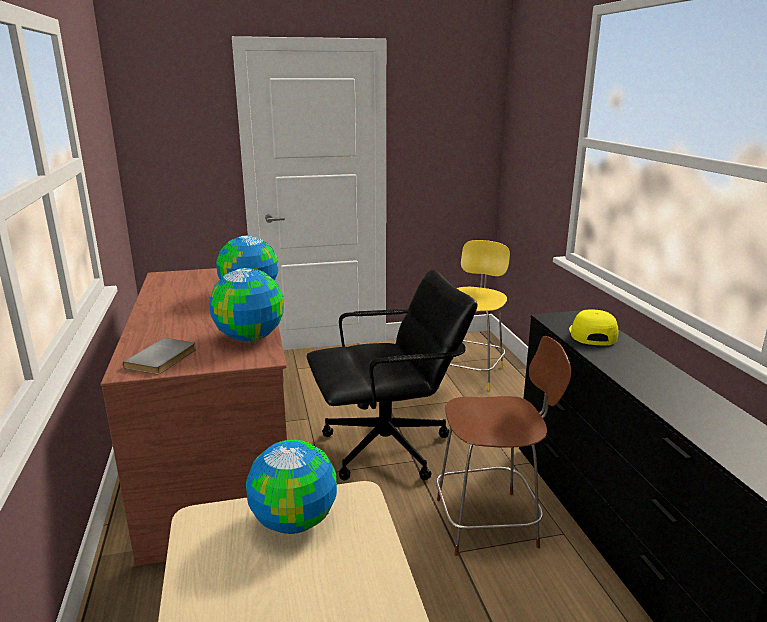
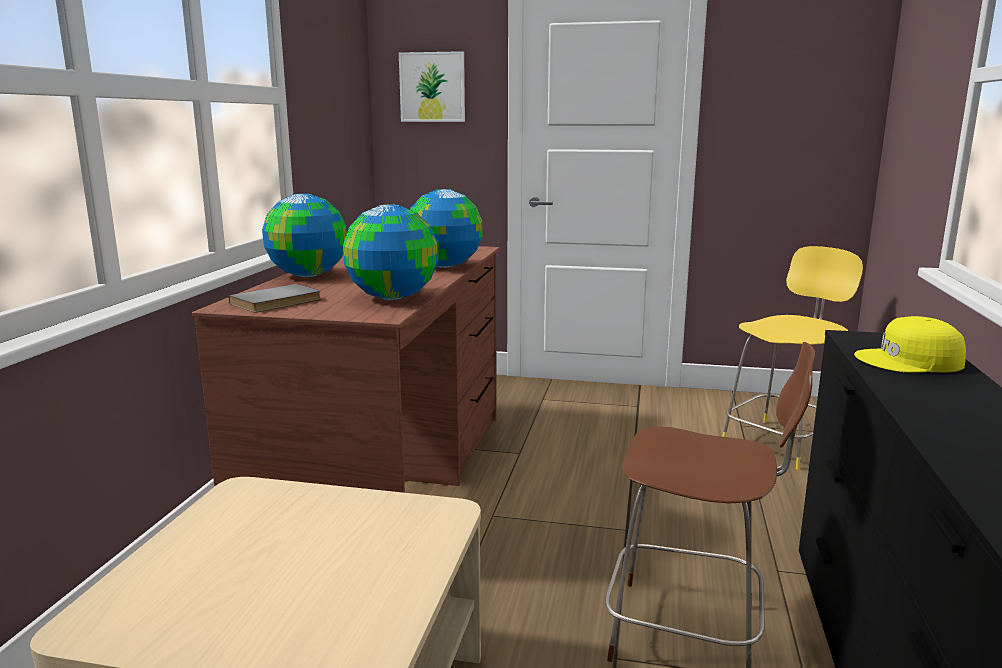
camera: 25 degrees right, 5 degrees down
(172, 129) = (432, 87): none -> picture
(293, 521) = (340, 519): globe -> globe (308, 275)
(388, 448) = (599, 507): black office chair -> none
(591, 334) = (909, 361): yellow cap -> yellow cap turned 120 degrees counterclockwise

